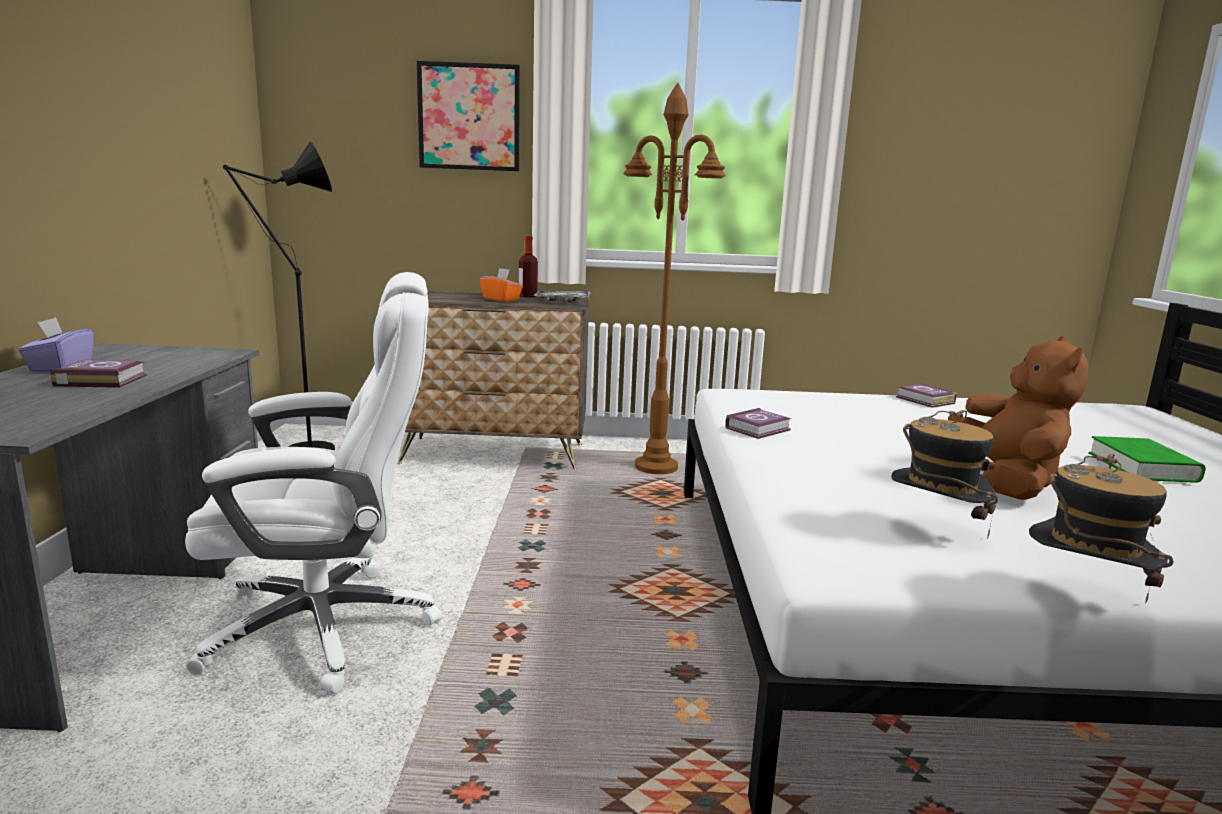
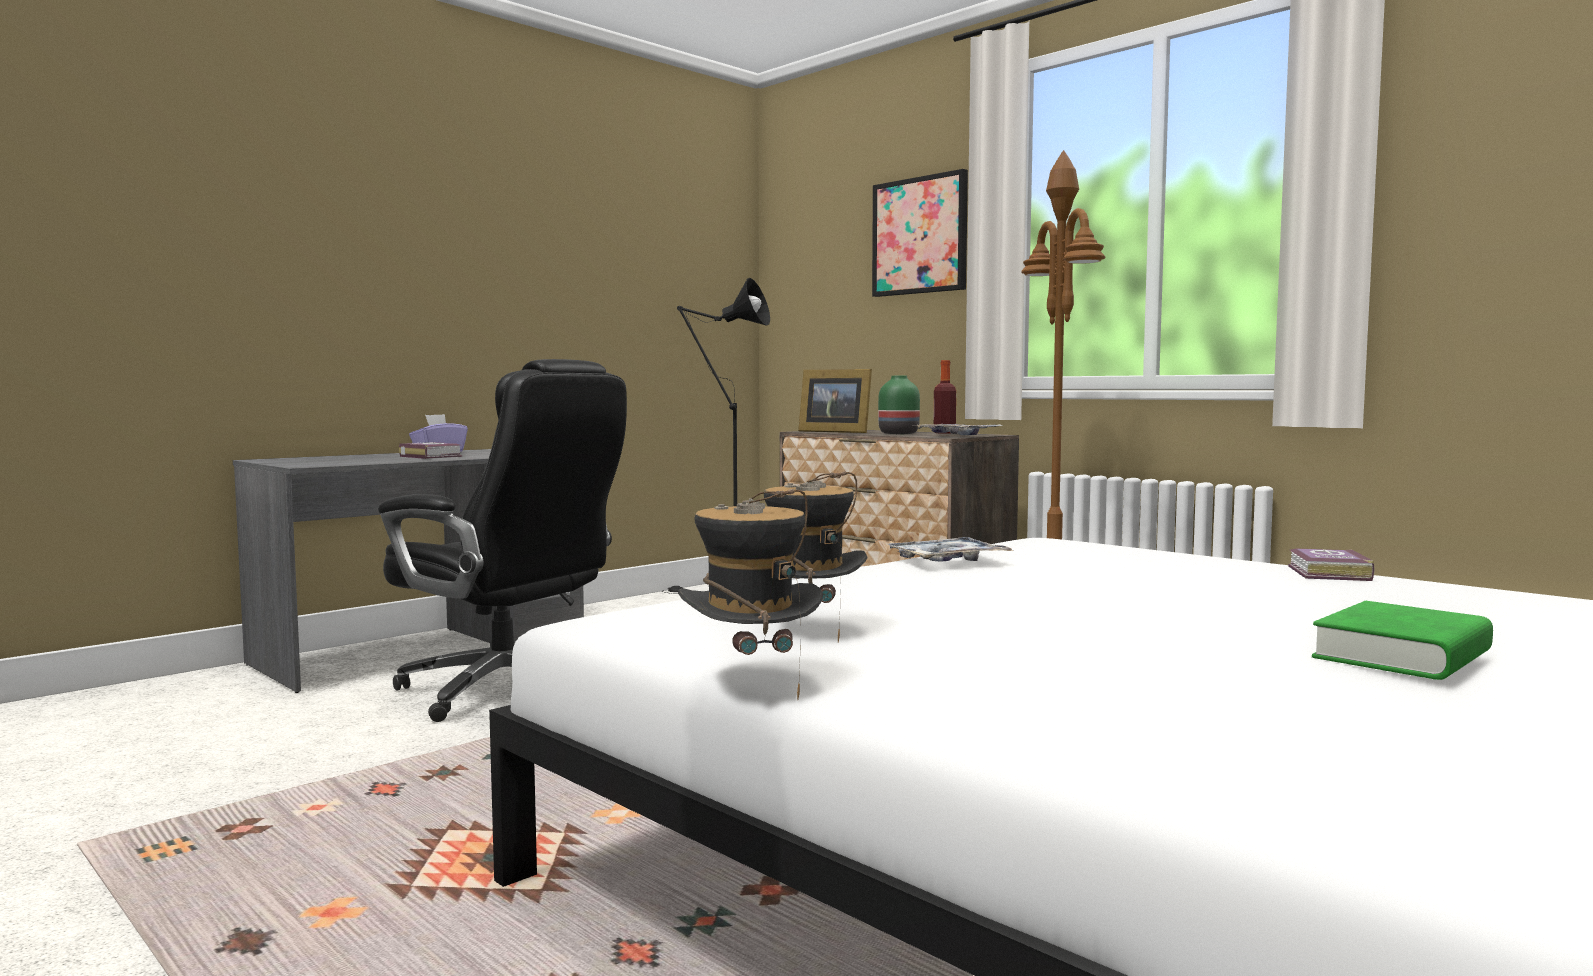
camera: 45 degrees right, 10 degrees down
(328, 626) = (509, 690): white office chair -> black office chair
(436, 299) = (834, 431): none -> picture frame
(501, 299) = (897, 433): orange tissue box -> green vase
(759, 429) = (947, 561): book -> tray
(1006, 482) = (1077, 627): brown plush toy -> none

